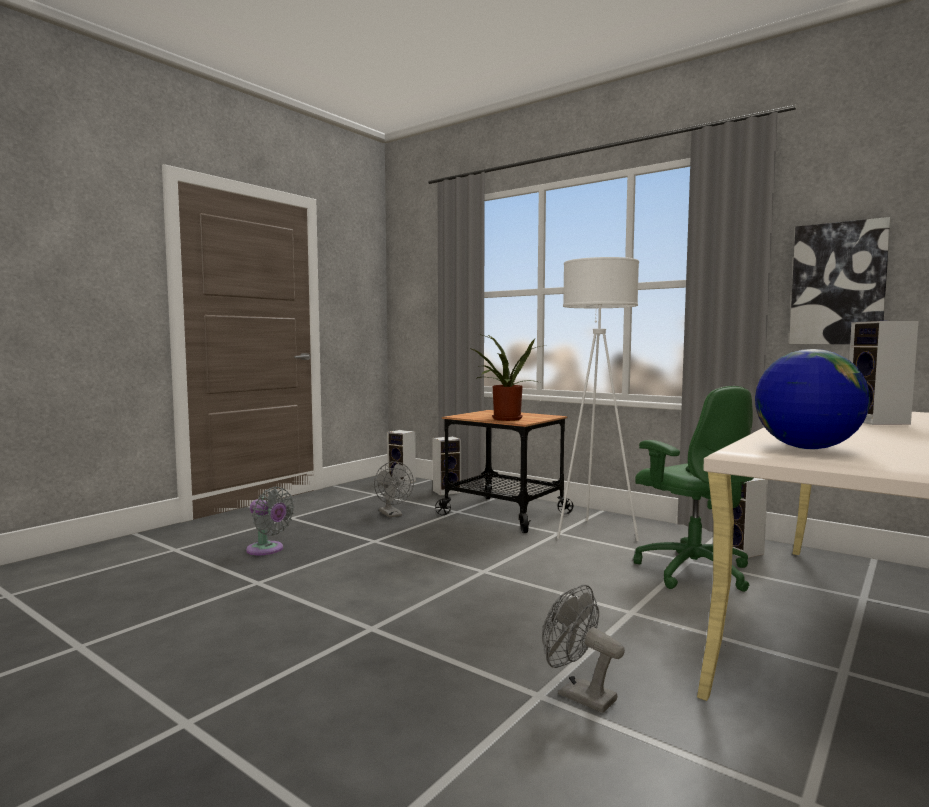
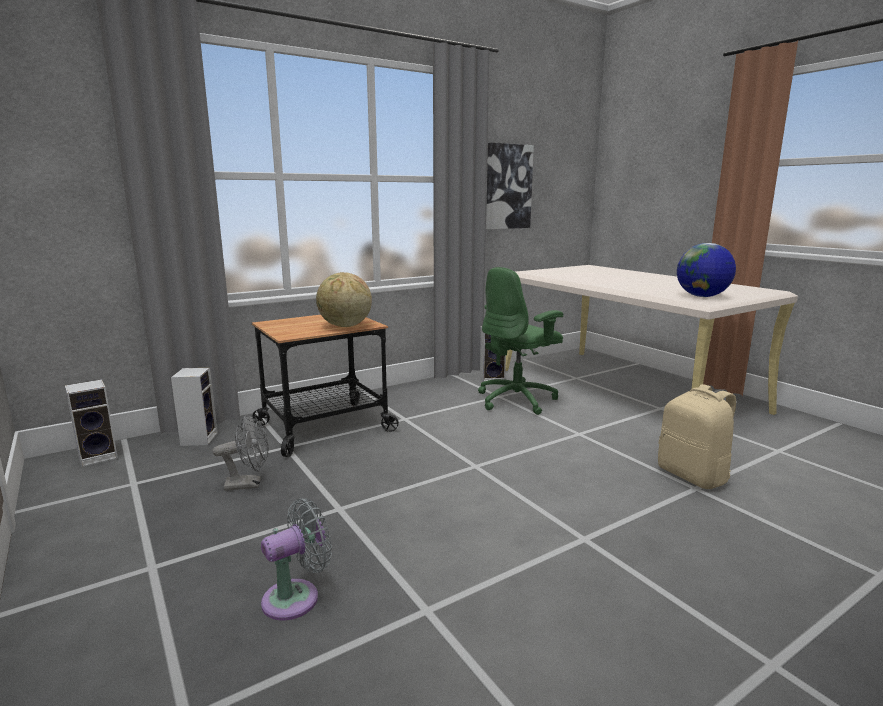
camera: 70 degrees left, 10 degrees up
(505, 419) = (345, 326): potted plant -> globe
(578, 695) = (693, 476): grey fan -> beige backpack
(594, 533) = (417, 407): white floor lamp -> none
(692, 570) = (517, 400): green office chair -> green office chair turned 150 degrees clockwise
(879, 422) = (601, 277): speaker -> none

